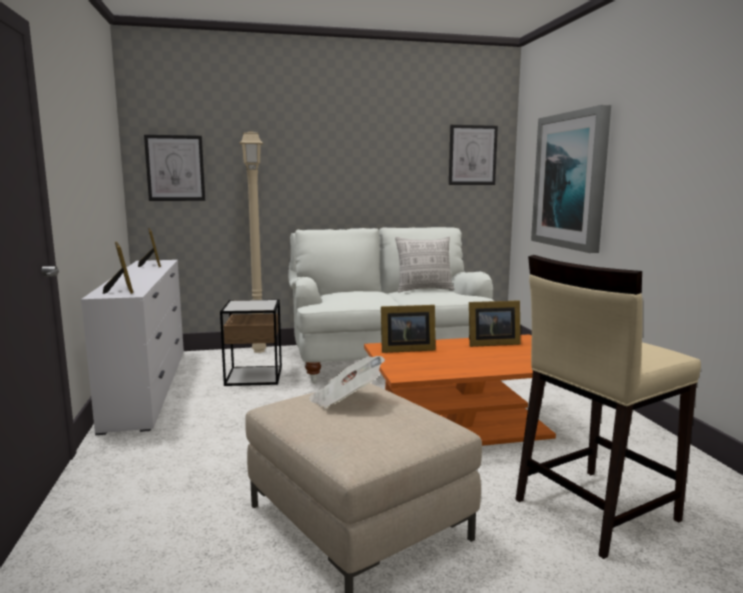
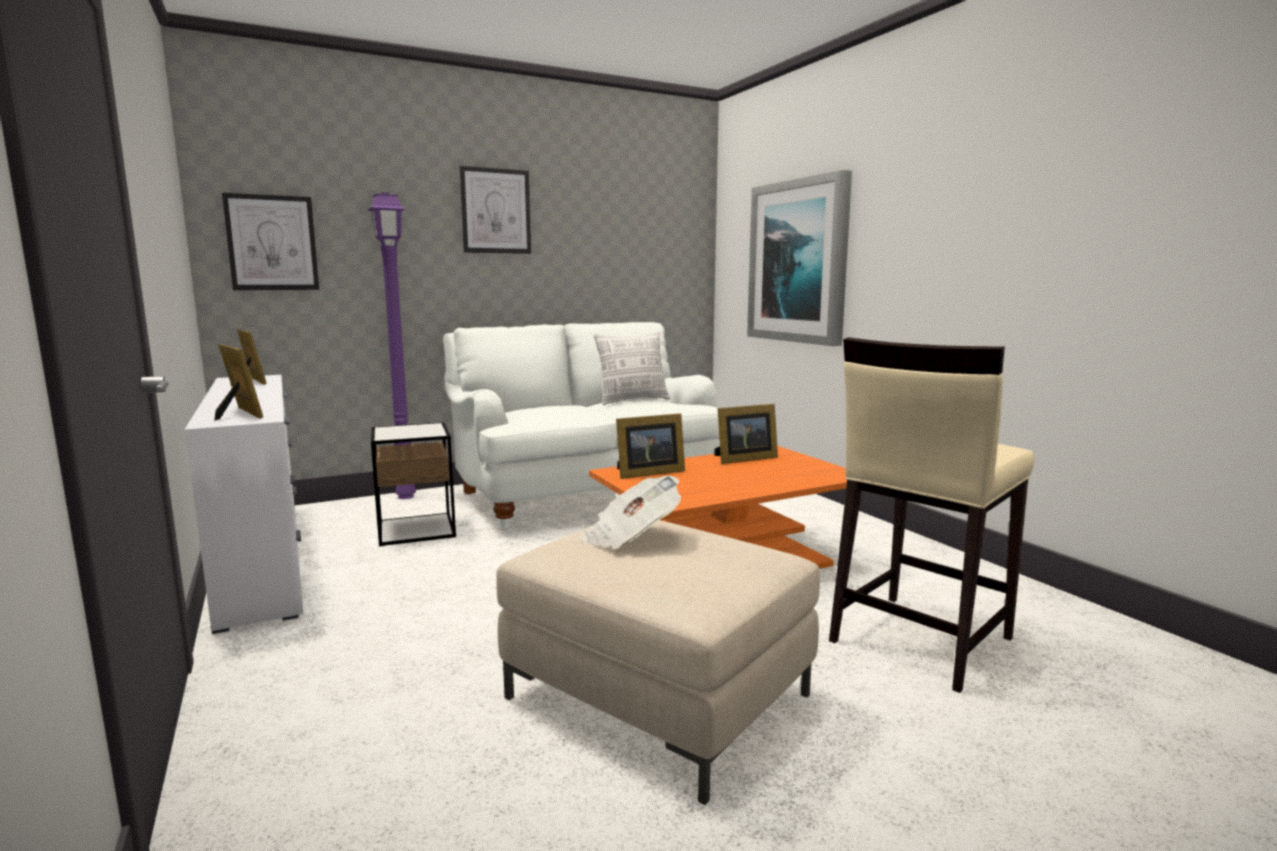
camera: 15 degrees left, 0 degrees up
(260, 350) = (407, 496): beige floor lamp -> purple floor lamp
(472, 155) = (667, 233): picture -> picture (495, 211)

